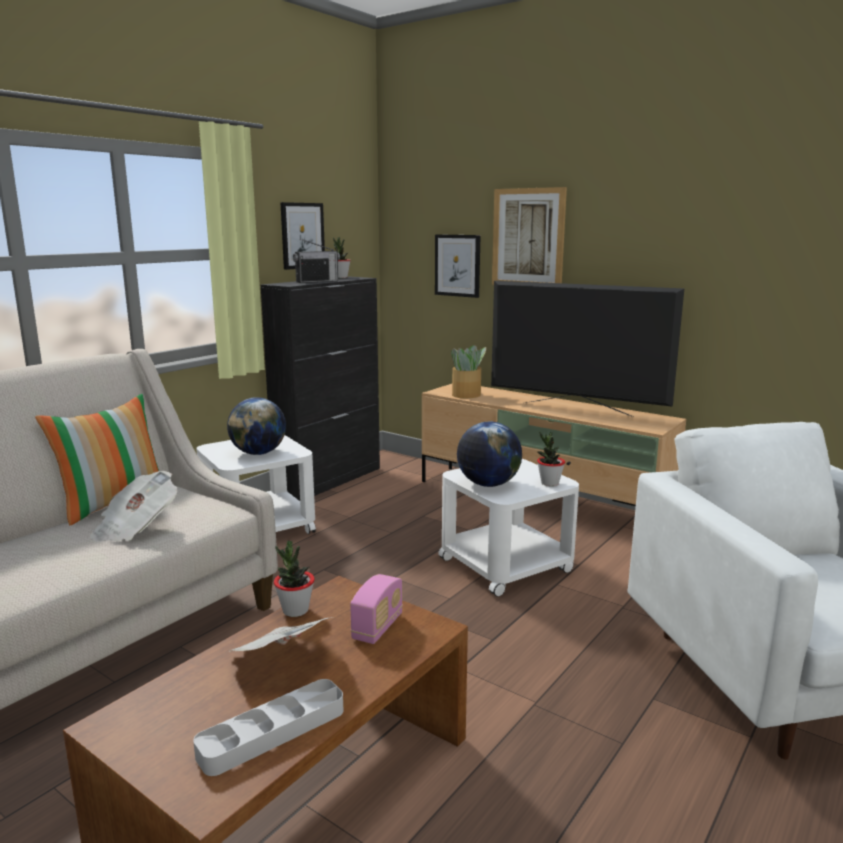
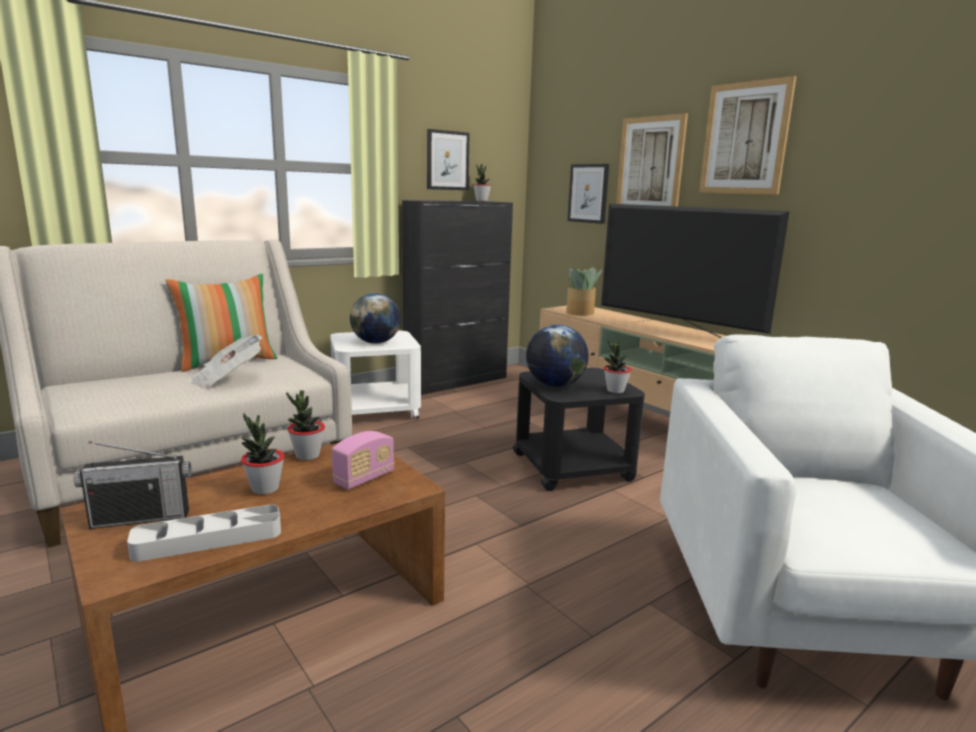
camera: 15 degrees right, 0 degrees up
(282, 659) = (265, 489): newspaper -> potted plant
(317, 281) = (453, 200): radio -> radio (141, 518)
(506, 564) = (573, 466): white side table -> black side table
(629, 215) = (745, 138): none -> picture

